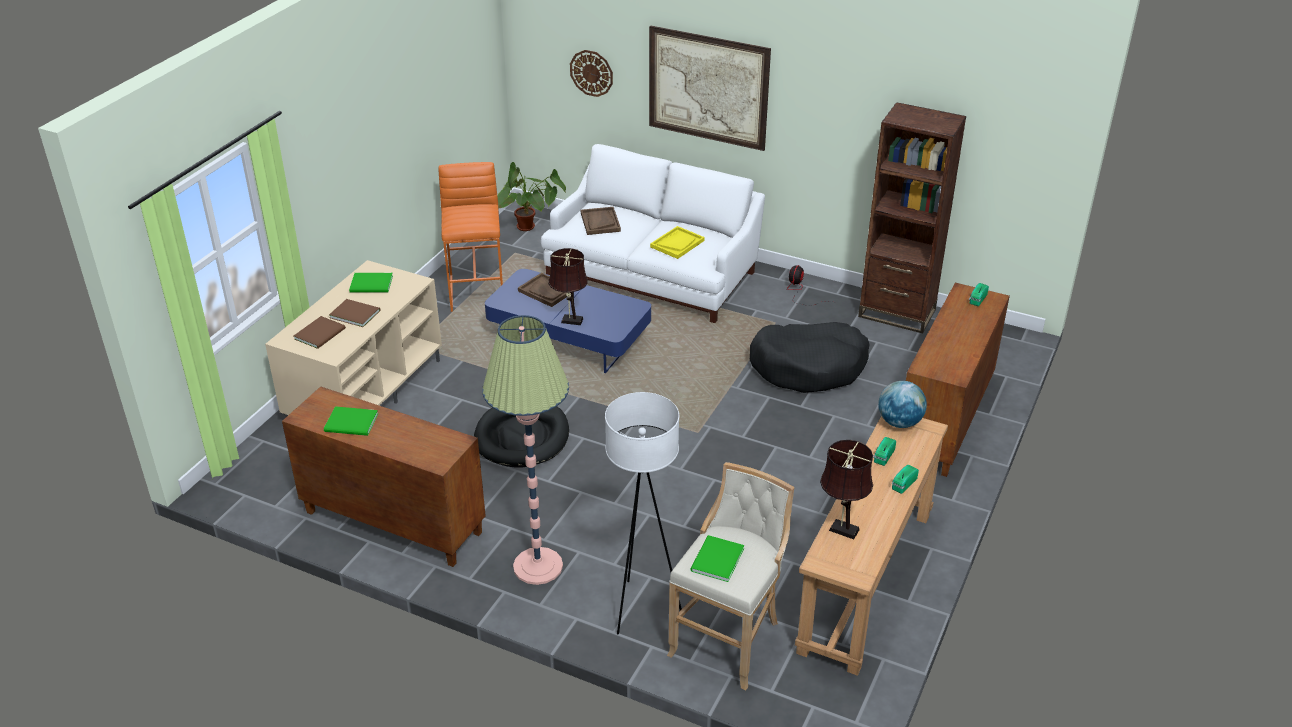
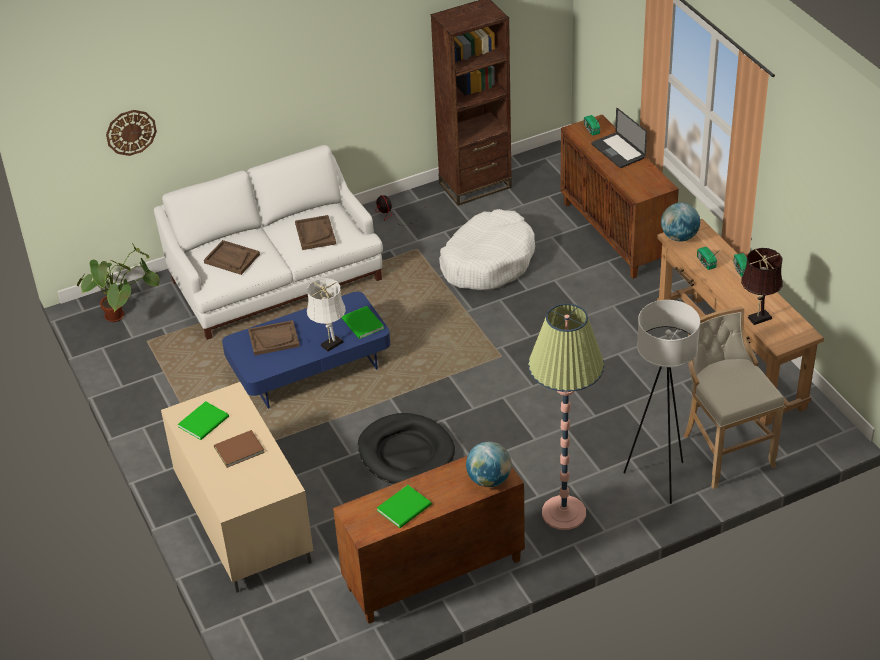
camera: 50 degrees left, 5 degrees up
(321, 333) = (245, 481): brown book -> none
(427, 454) = (489, 480): none -> globe
(477, 291) = (176, 389): orange stool -> none
(570, 320) = (330, 345): brown table lamp -> white table lamp
(677, 244) = (315, 234): yellow tray -> brown tray
(708, 88) = (255, 86): picture -> none
(715, 560) = (731, 391): green book -> green book (362, 324)
(809, 367) = (488, 261): black dog bed -> white dog bed
(968, 328) = (618, 151): none -> laptop

